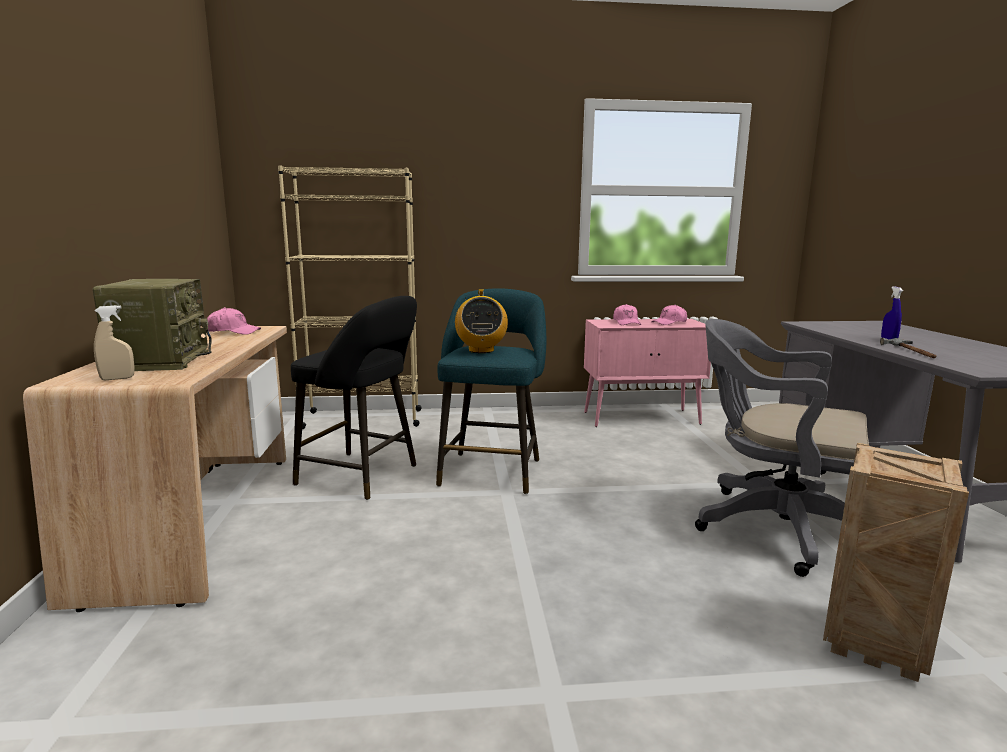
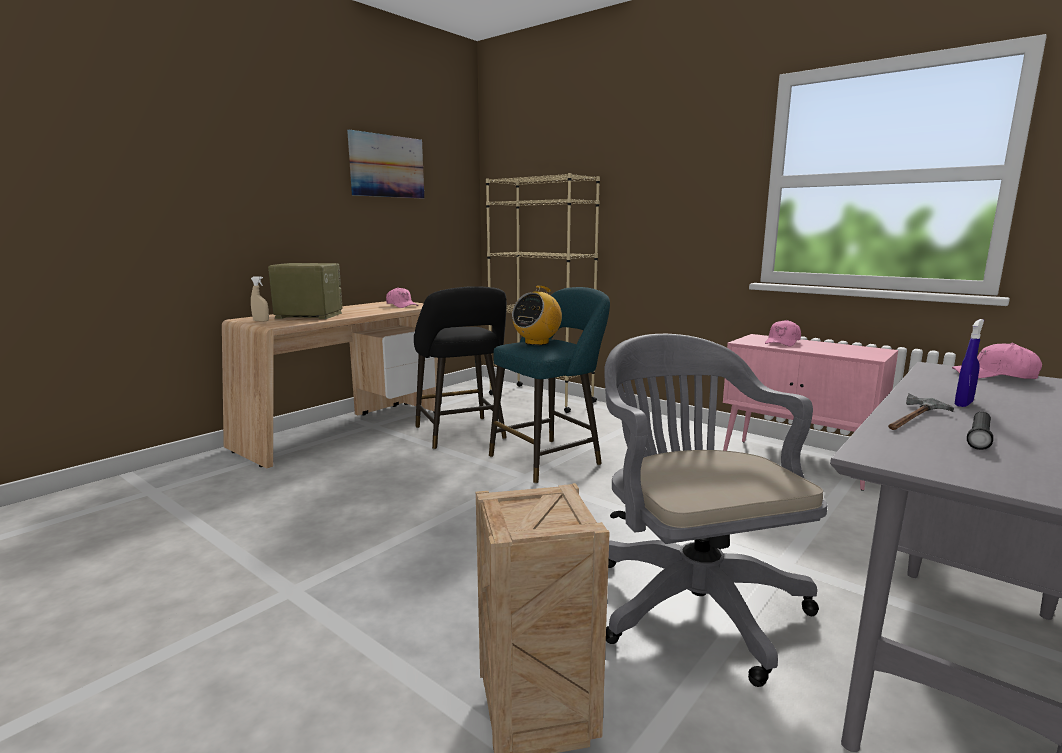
camera: 45 degrees right, 0 degrees up
(154, 137) = (387, 166): none -> picture
(160, 361) = (307, 316): radio -> radio turned 120 degrees counterclockwise
(669, 322) = (839, 349): pink cap -> pink cap (994, 376)
(958, 354) = (979, 437): none -> black flashlight

